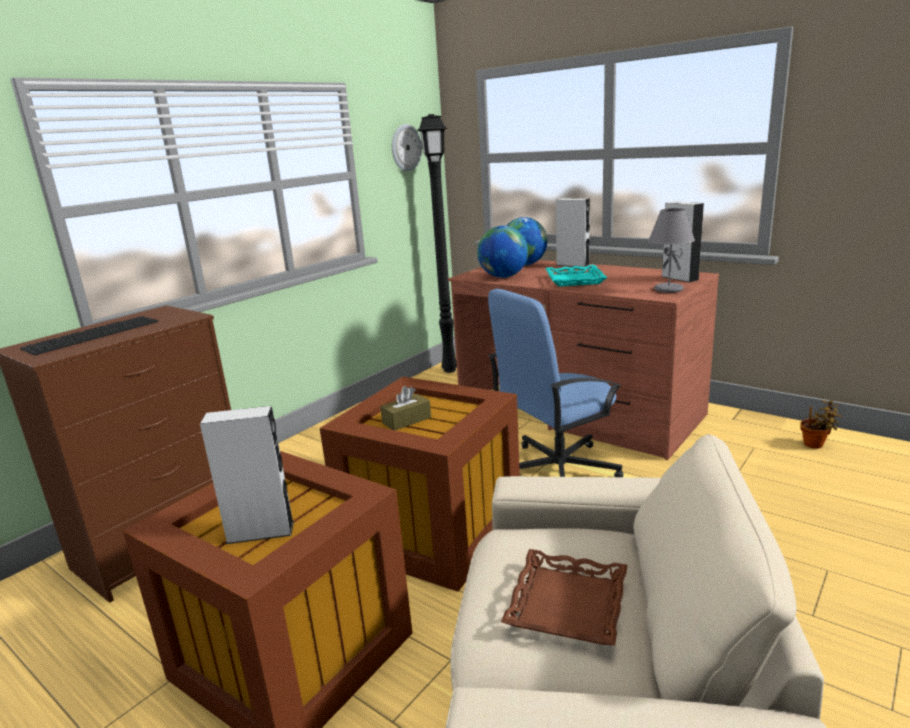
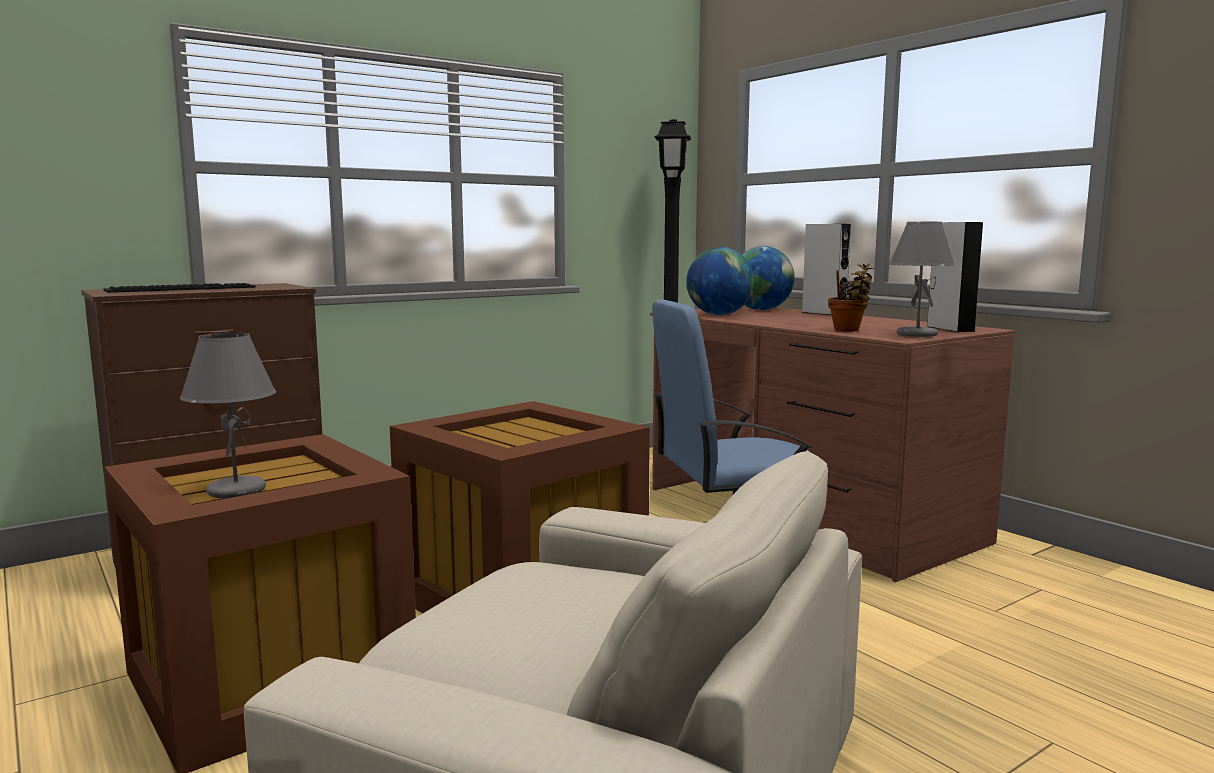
camera: 15 degrees right, 10 degrees down
(260, 532) = (236, 490): grey speaker -> grey table lamp
(405, 147) = (640, 160): wall clock -> none
(406, 420) = (497, 435): brown tissue box -> none
(566, 604) = (537, 625): brown tray -> none
(574, 280) = (804, 322): turquoise tray -> none
(815, 445) = (1146, 601): potted plant -> potted plant (849, 330)

